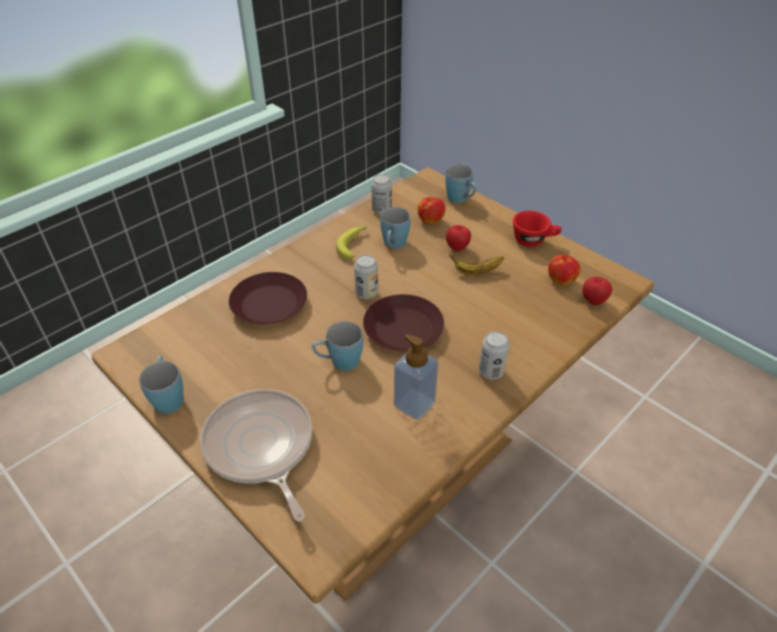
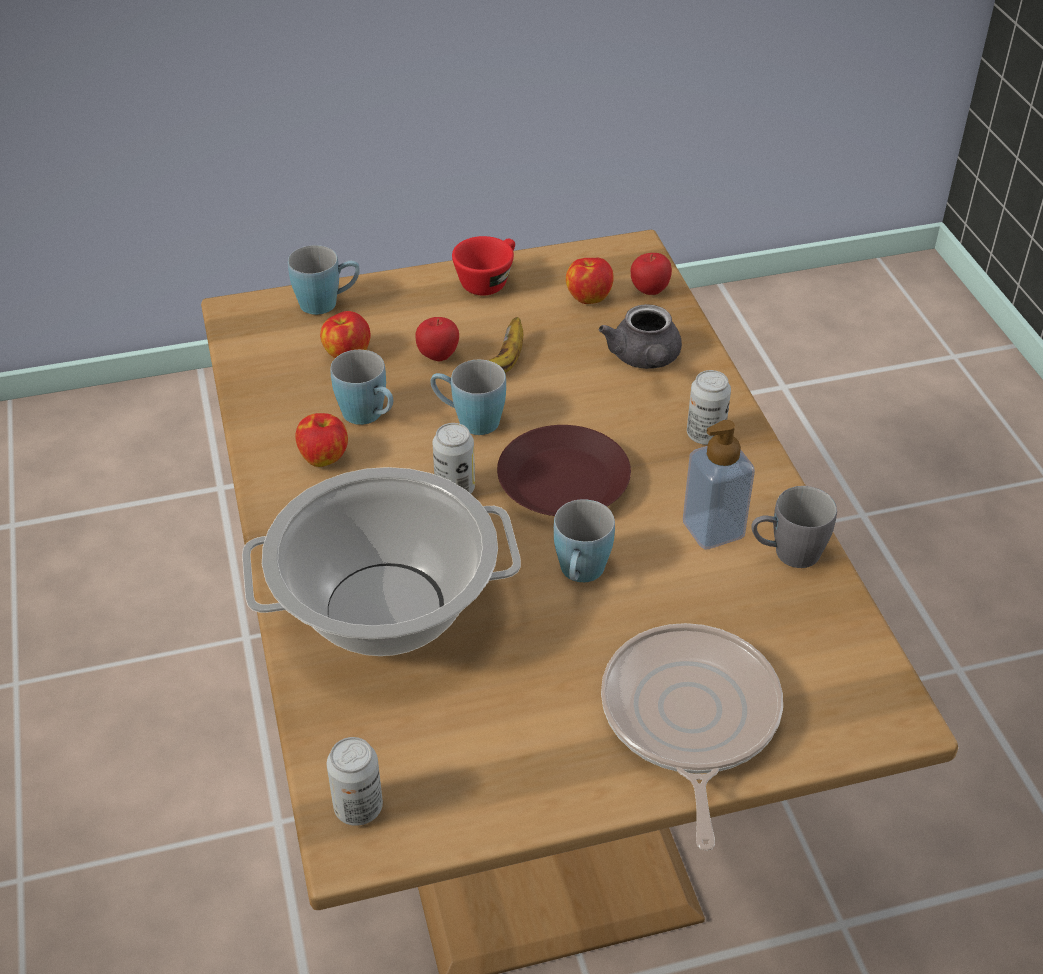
camera: 60 degrees left, 0 degrees up
(168, 397) = (507, 804): blue mug -> blue mug (469, 420)
(260, 447) = (689, 719): frying pan -> frying pan turned 90 degrees clockwise
(270, 304) = (387, 608): brown plate -> cooking pot
(354, 244) = (324, 457): banana -> apple
(381, 210) = (266, 393): can -> can (358, 807)
(419, 446) = (786, 554): none -> grey mug
(531, 322) = (645, 359): none -> grey teapot

